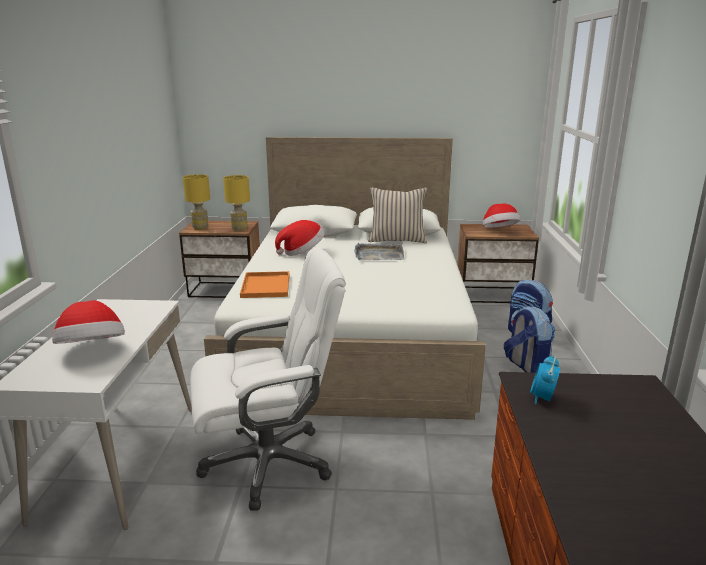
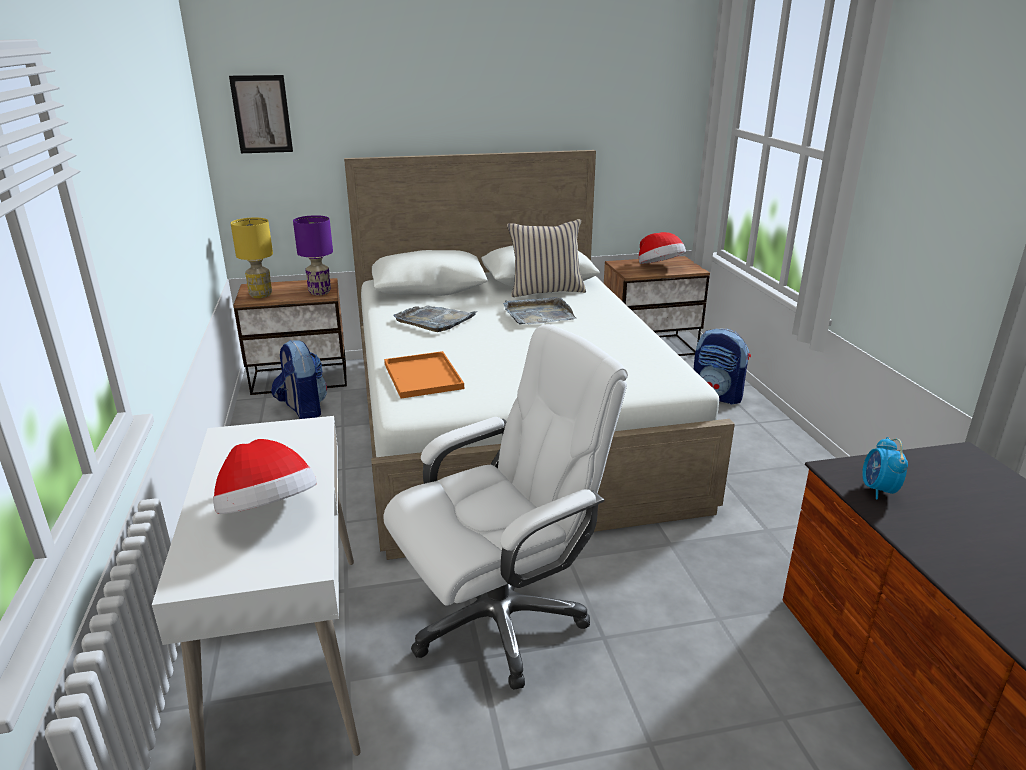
camera: 15 degrees left, 5 degrees up
(214, 105) = (262, 114): none -> picture
(239, 229) = (319, 292): yellow table lamp -> purple table lamp
(302, 252) = (435, 320): hat -> grey tray
(526, 367) = (737, 438): backpack -> backpack (302, 410)

